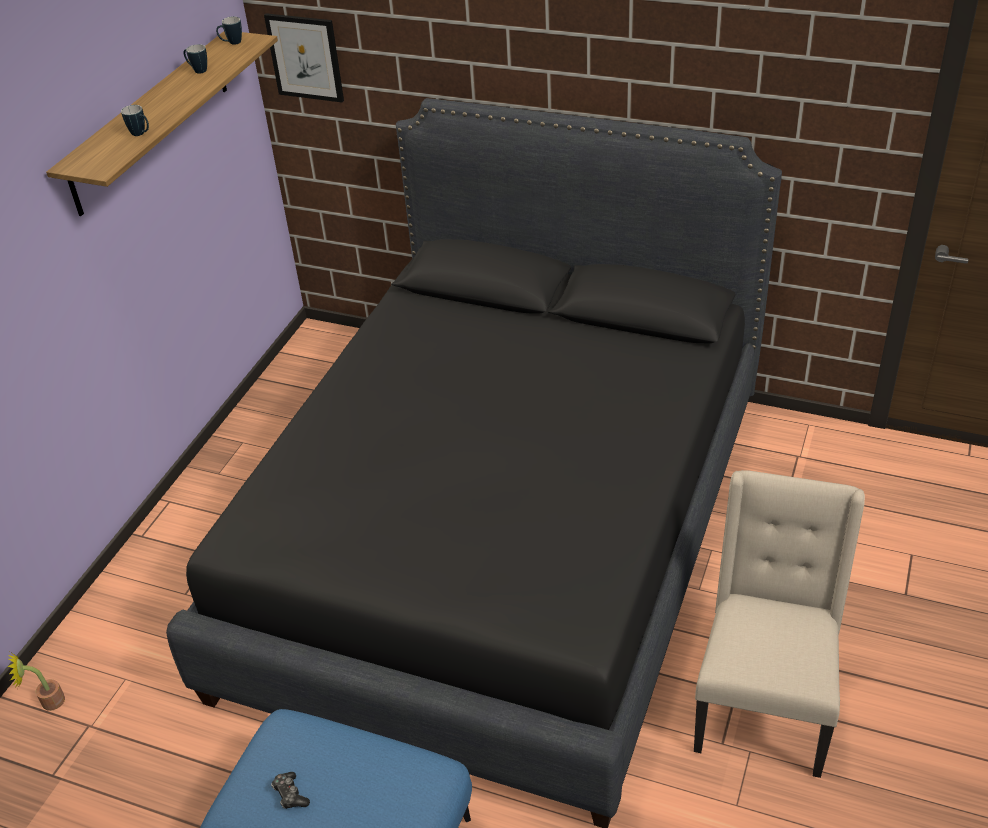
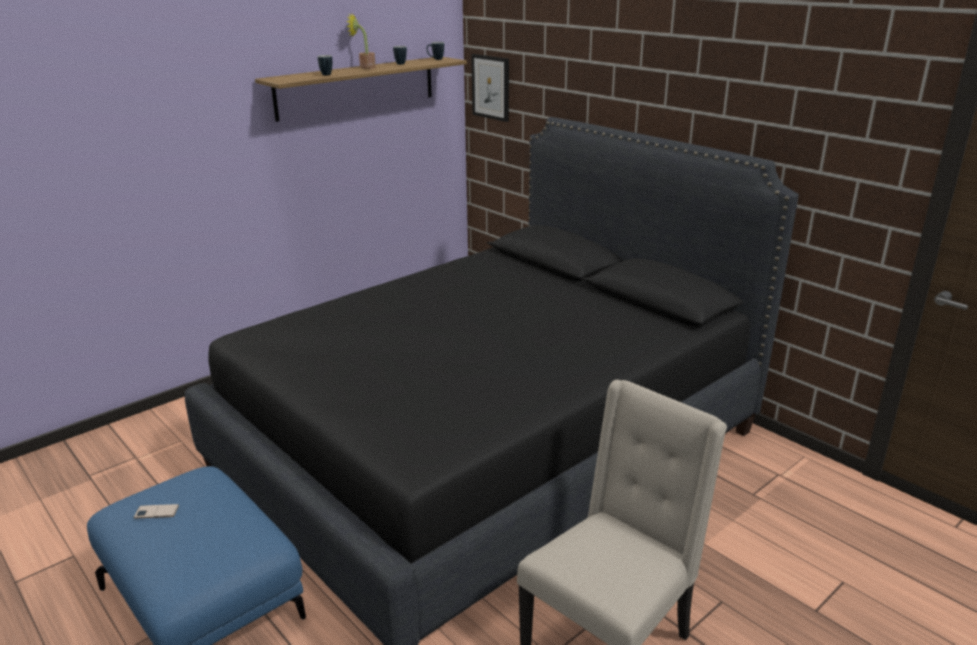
camera: 25 degrees right, 15 degrees down
(48, 702) = (128, 436): potted plant -> potted plant (364, 67)
(290, 795) = (156, 512): game controller -> phone

